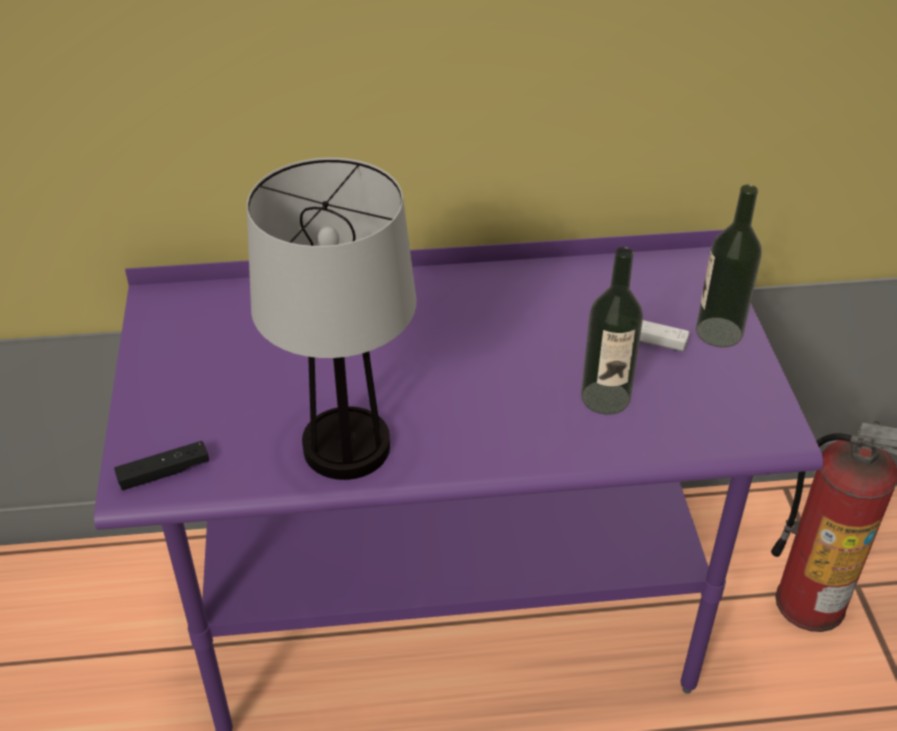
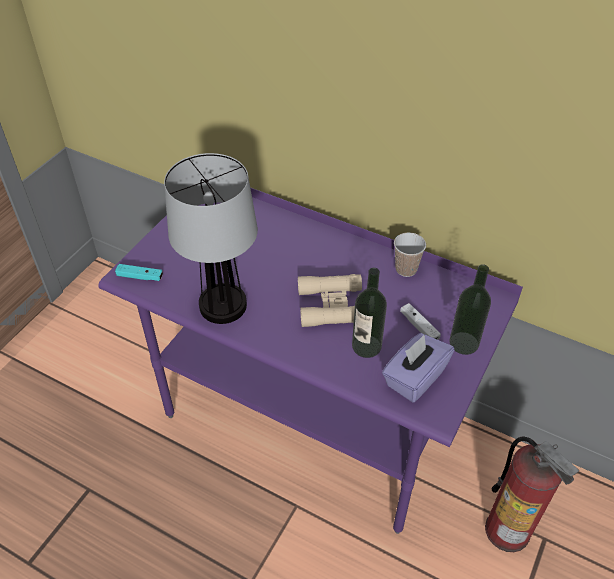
camera: 35 degrees right, 5 degrees up
(164, 473) = (140, 277): black game controller -> turquoise game controller
(505, 369) = (331, 305): none -> beige binoculars
(557, 277) = (406, 269): none -> cup
(705, 405) = (414, 378): none -> purple tissue box

